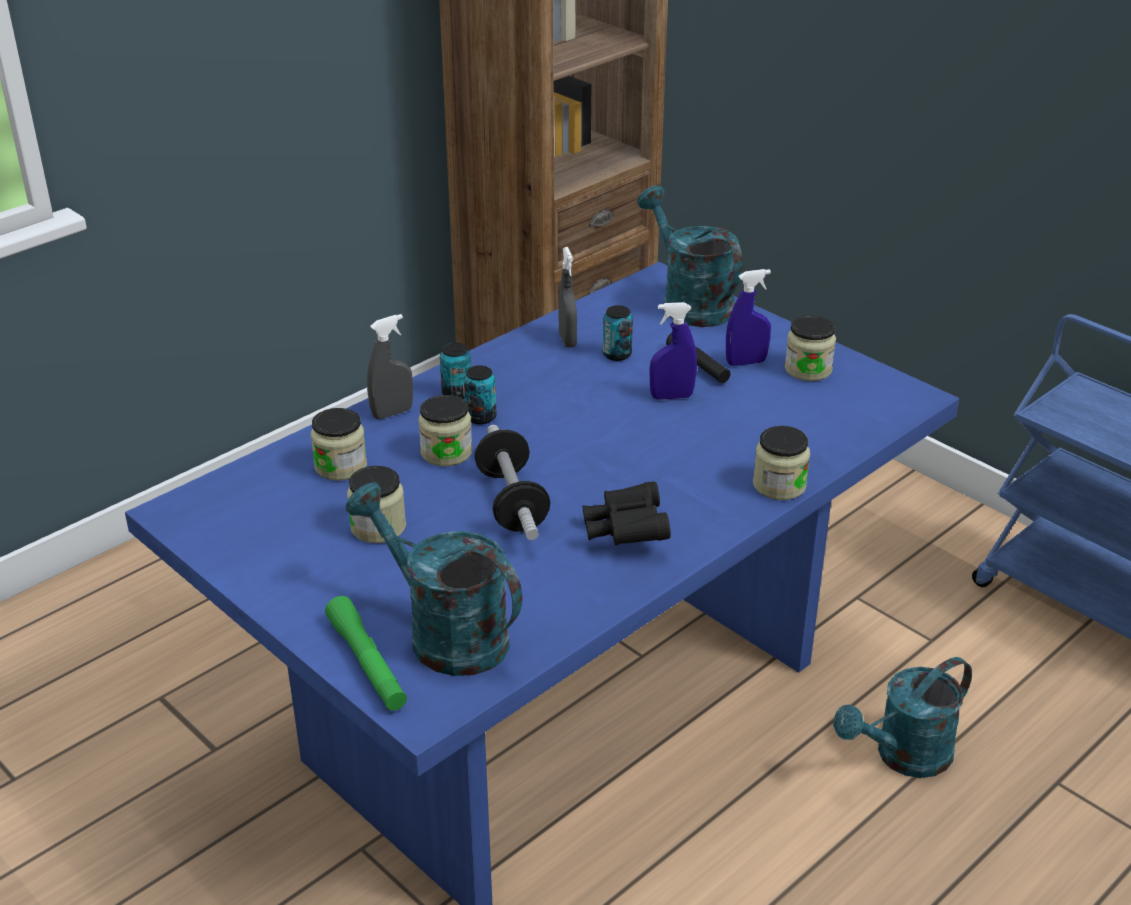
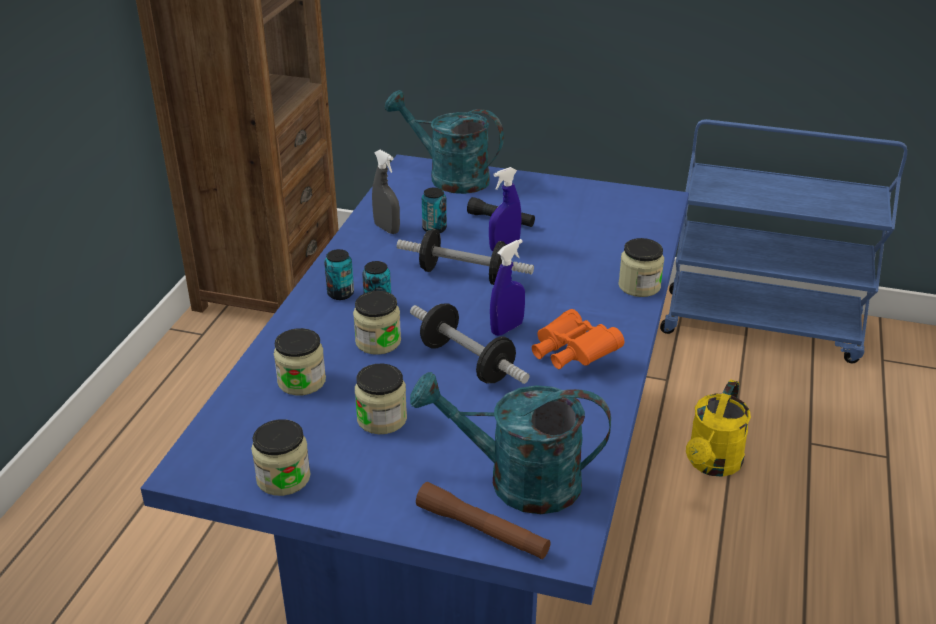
camera: 30 degrees left, 0 degrees up
(367, 663) = (482, 530): green flashlight -> brown flashlight
(392, 413) = (303, 325): grey spray bottle -> none
(598, 413) = (464, 275): none -> dumbbell
(626, 532) = (571, 355): black binoculars -> orange binoculars
(746, 362) = (531, 208): blue spray bottle -> blue spray bottle (507, 328)
(808, 369) = (576, 201): jar -> jar (283, 478)
(903, 757) = (711, 464): turquoise watering can -> yellow watering can

